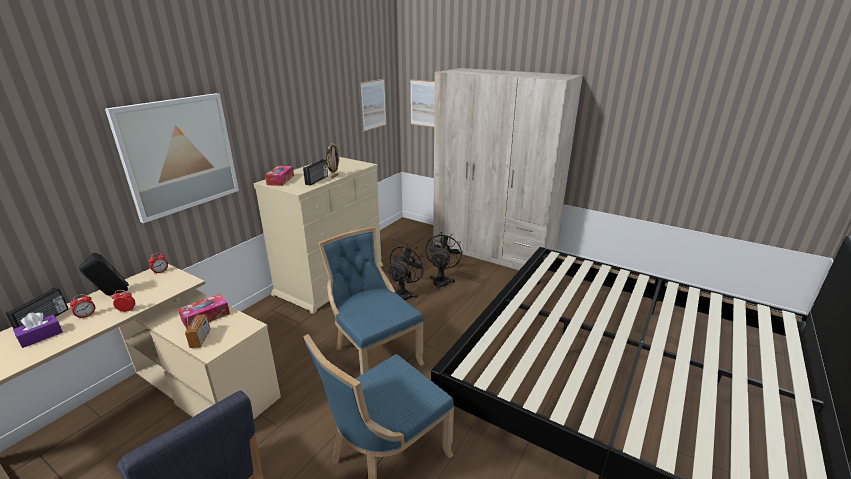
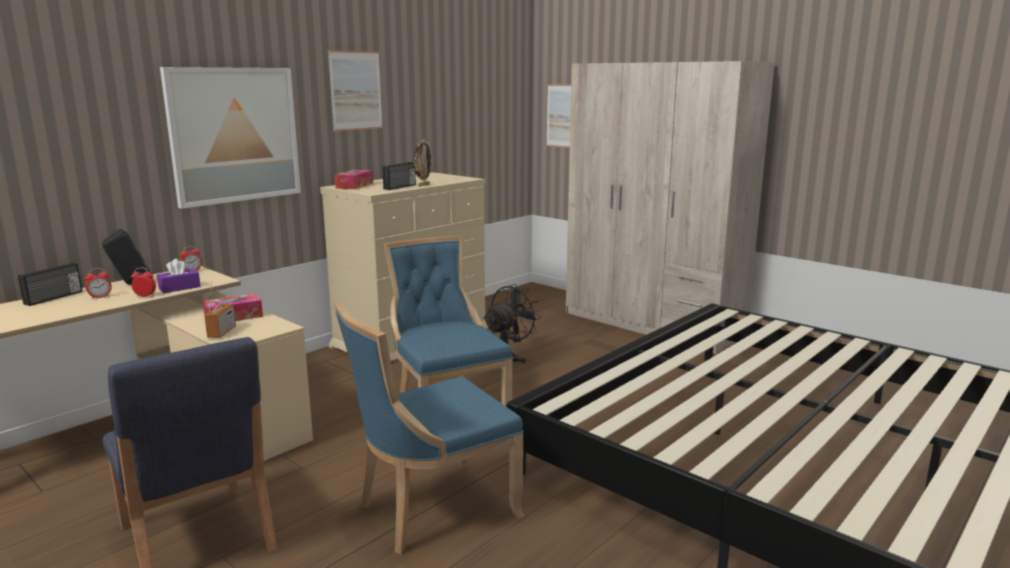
camera: 10 degrees right, 10 degrees down
(41, 336) = (48, 307): purple tissue box -> purple tissue box (179, 288)
(373, 104) = (494, 114): picture -> picture (356, 91)
(442, 281) = (566, 348): black fan -> none

